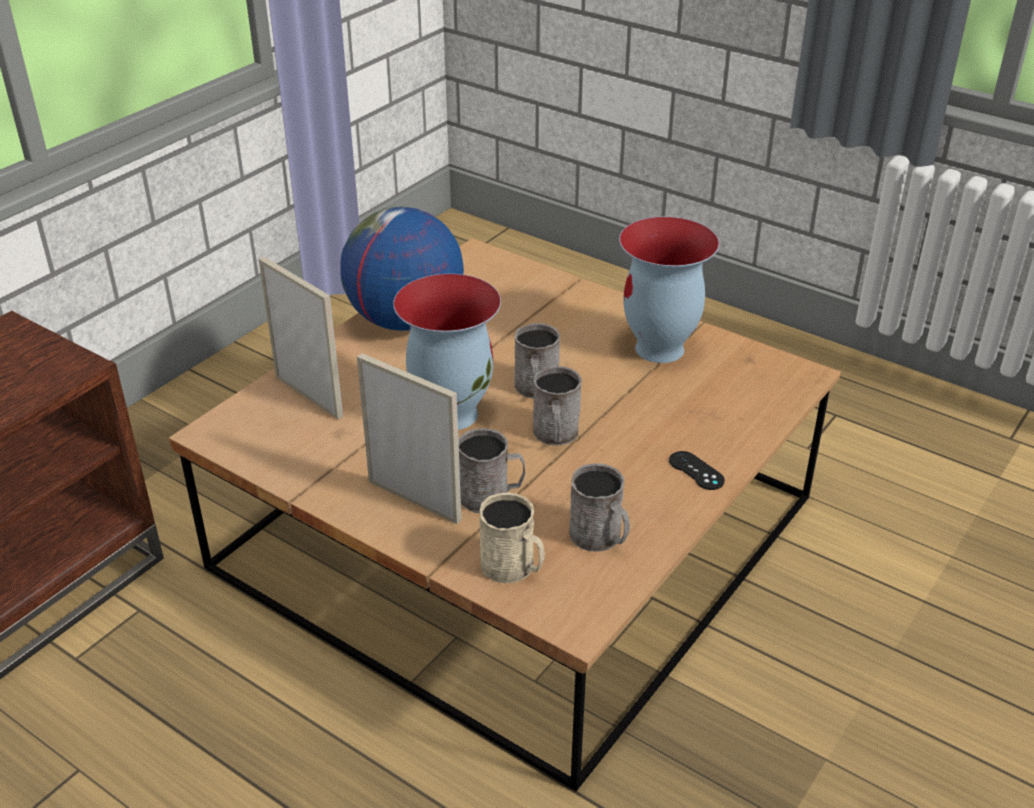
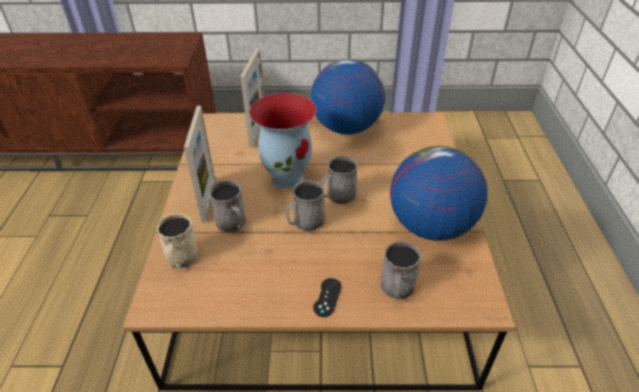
camera: 55 degrees right, 5 degrees up
(600, 538) = (230, 282): grey mug -> grey mug (397, 289)
(660, 350) = (430, 226): vase -> globe

